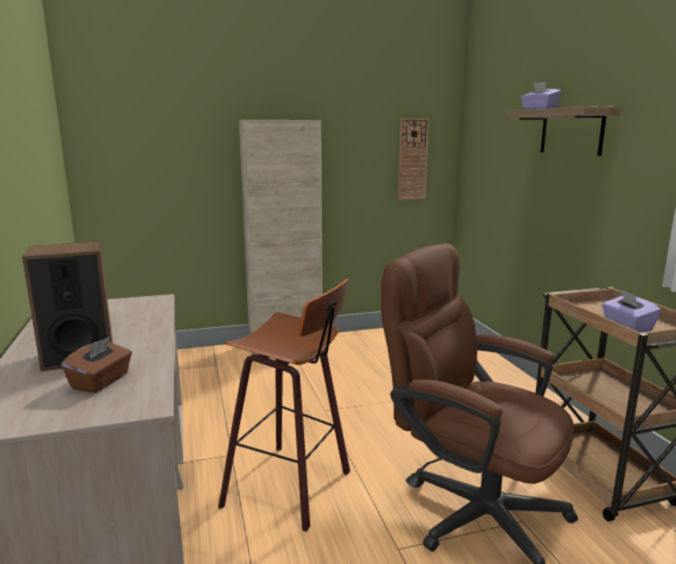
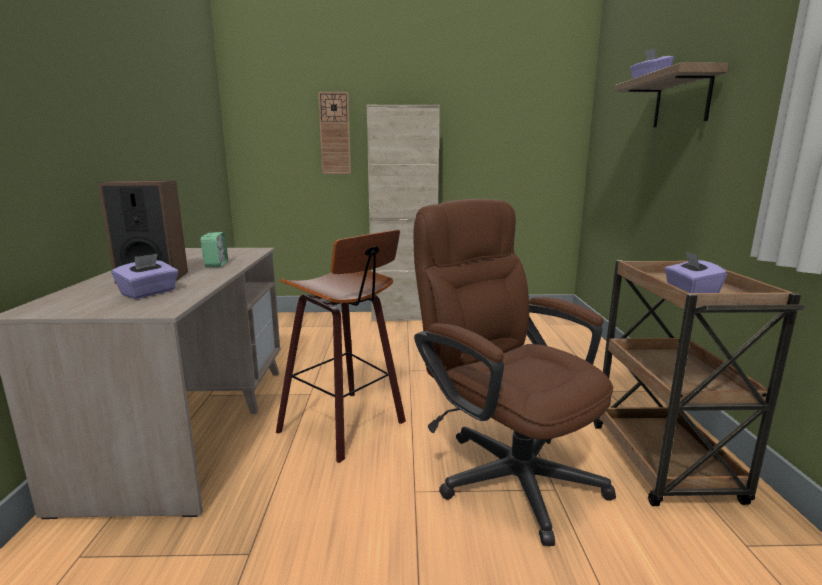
camera: 15 degrees right, 0 degrees up
(101, 381) = (149, 293): brown tissue box -> purple tissue box
(134, 327) = (216, 264): none -> alarm clock
(412, 159) = (536, 146): wall clock -> wall clock (335, 133)

